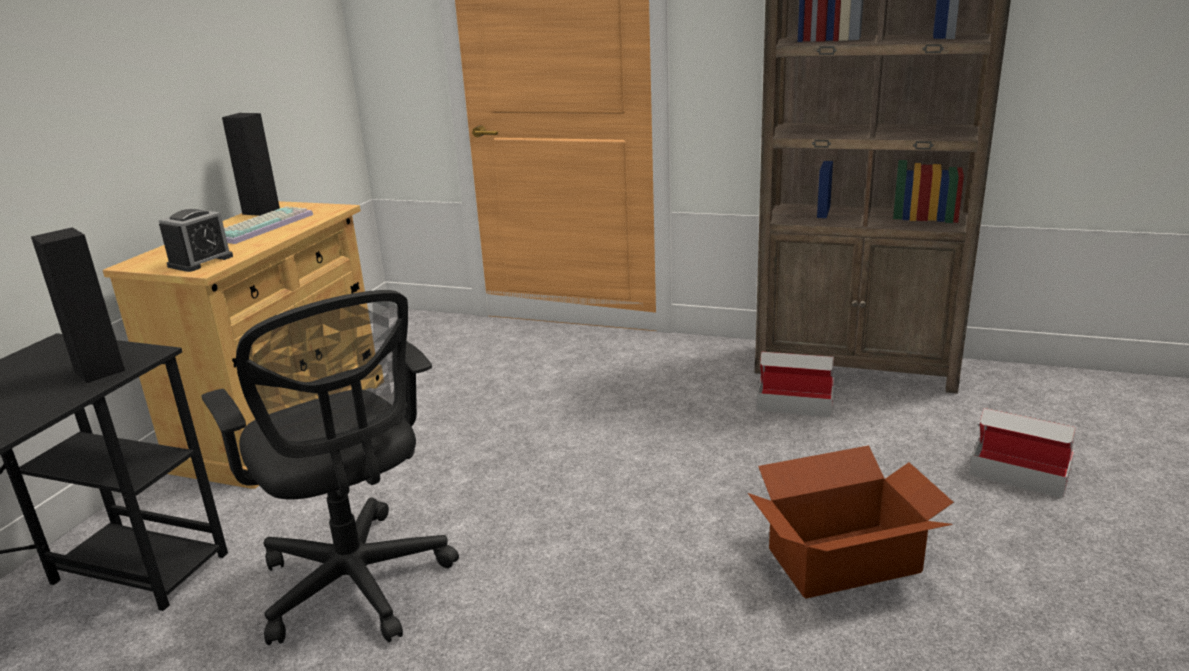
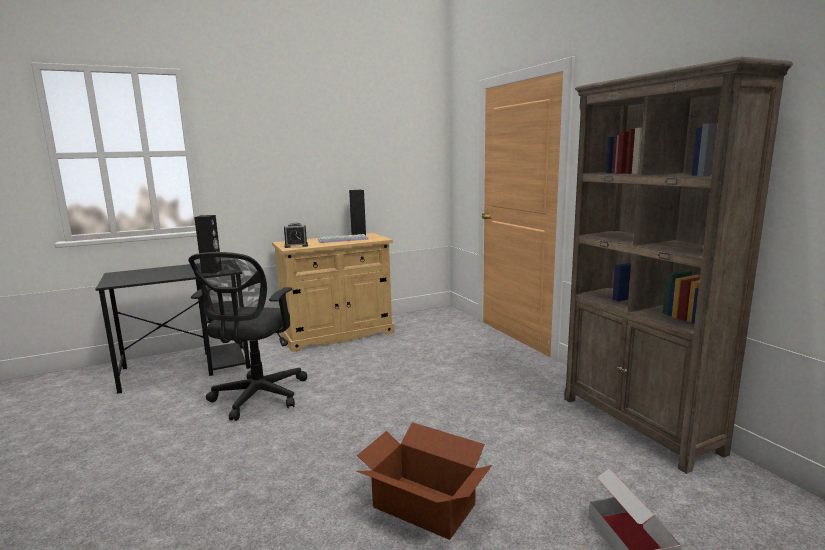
camera: 45 degrees right, 10 degrees down
(795, 402) = (557, 423): cardboard box -> none

